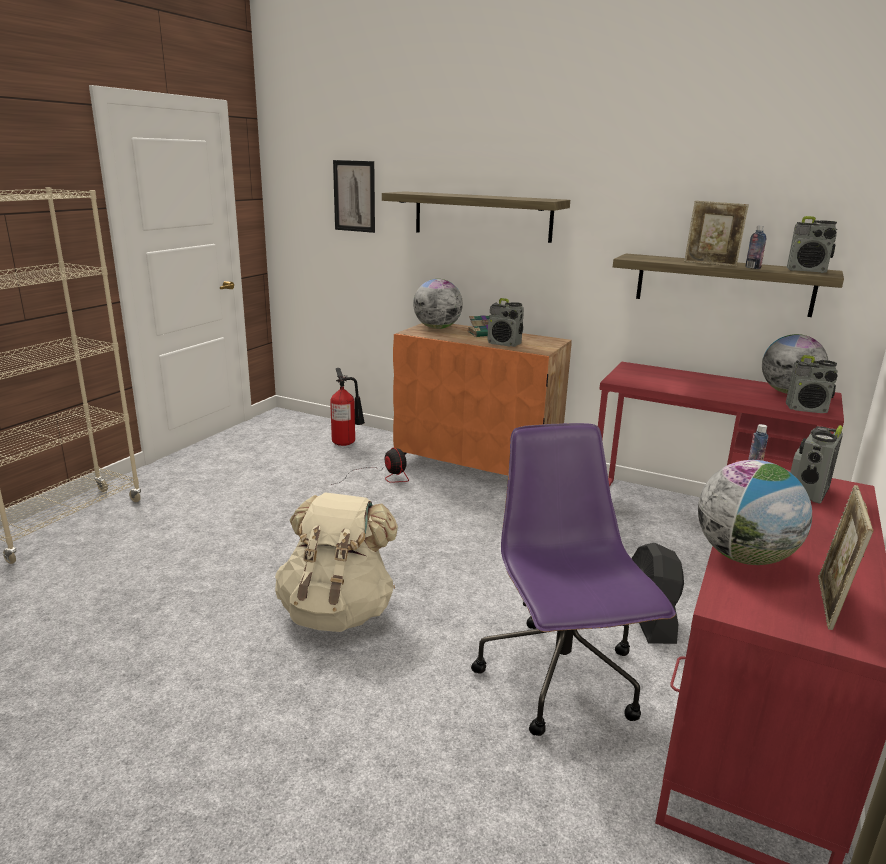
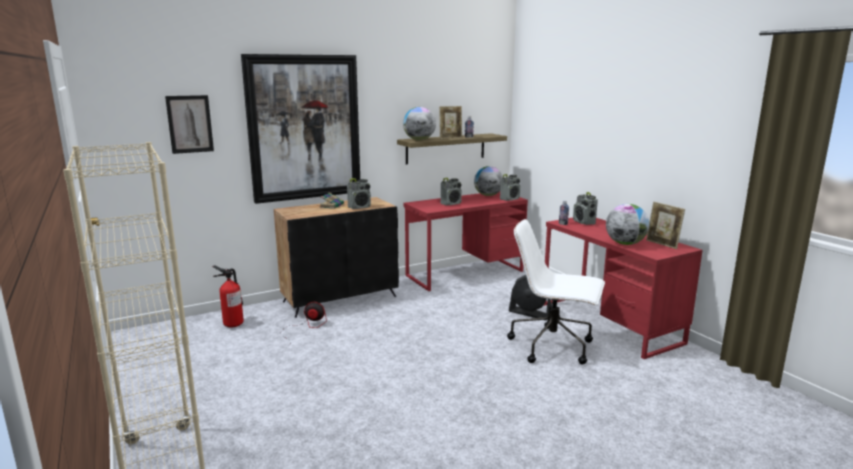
camera: 55 degrees left, 5 degrees down
(337, 611) = (443, 383): beige backpack -> none
(437, 328) = (297, 210): globe -> globe (419, 140)
(477, 467) = (340, 299): orange cabinet -> black cabinet
(482, 216) = (304, 128): shelf -> picture
(561, 679) = (553, 346): purple office chair -> white office chair
(807, 271) = (486, 135): radio -> radio (451, 204)

